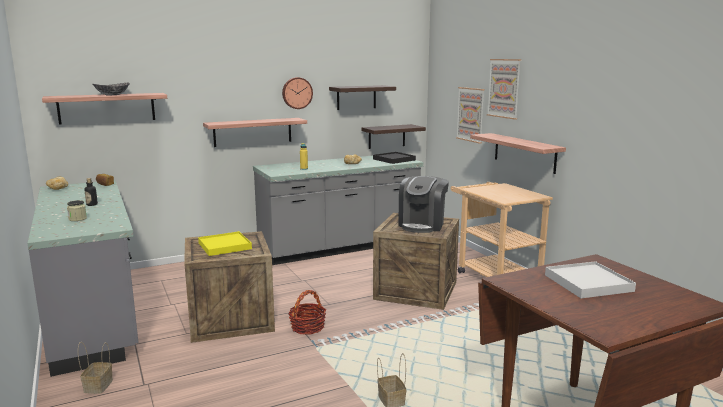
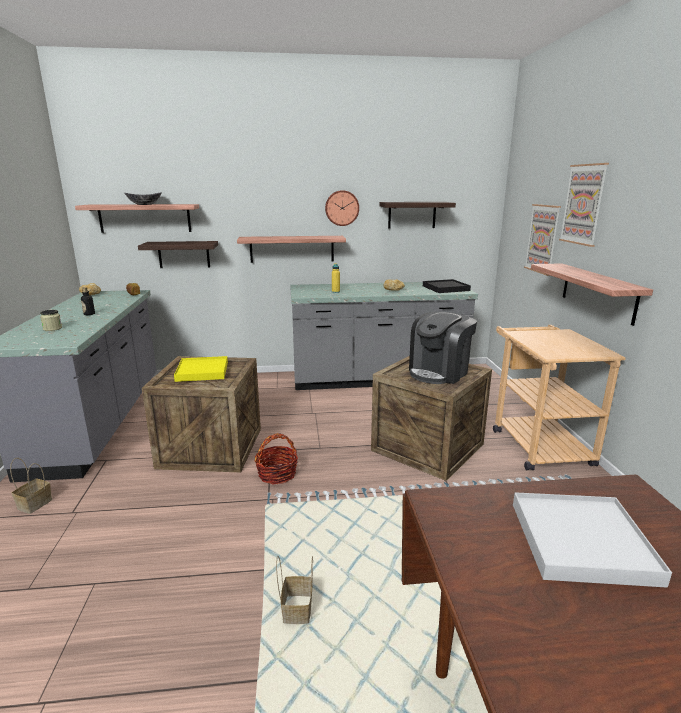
camera: 20 degrees right, 5 degrees up
(387, 136) = (447, 261): shelf -> shelf (184, 254)

